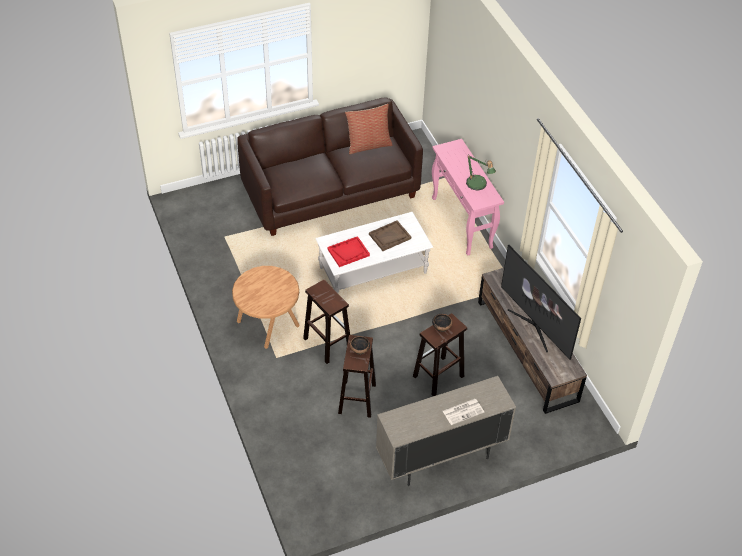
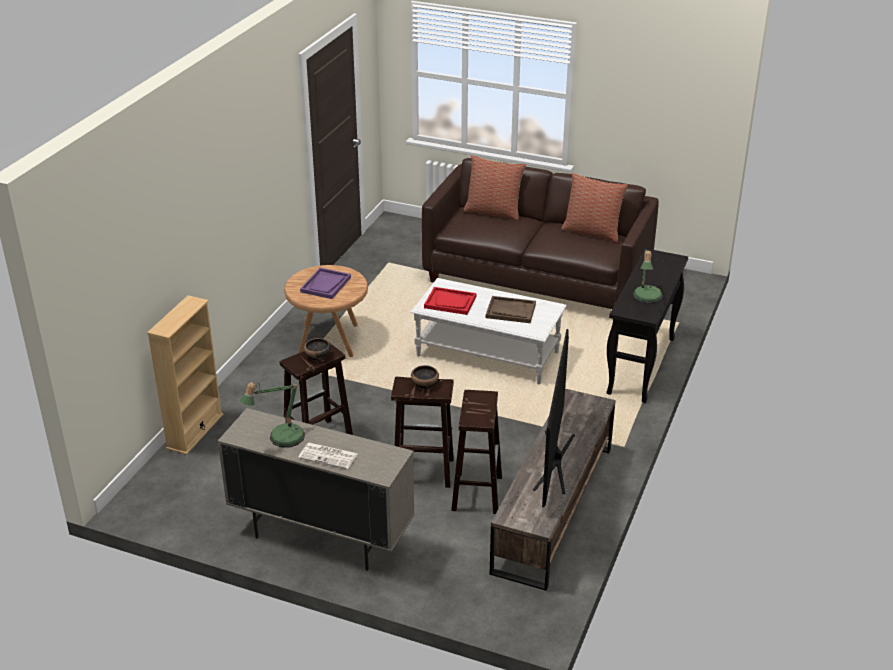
camera: 45 degrees right, 15 degrees down
(265, 289) = (326, 285): none -> purple tray
(278, 447) = (195, 431): none -> beige bookcase
(290, 163) = (493, 212): none -> pillow
(326, 343) = (357, 383): brown stool -> brown stool (476, 492)
(424, 420) = (281, 439): none -> table lamp
(462, 223) = (641, 366): pink console table -> black console table

